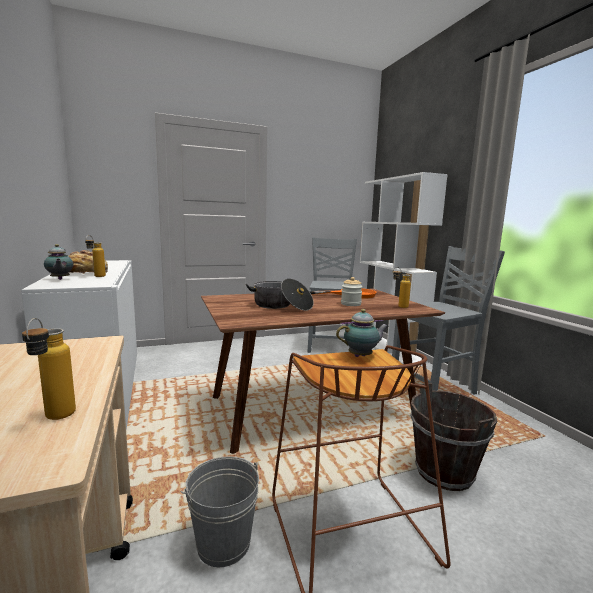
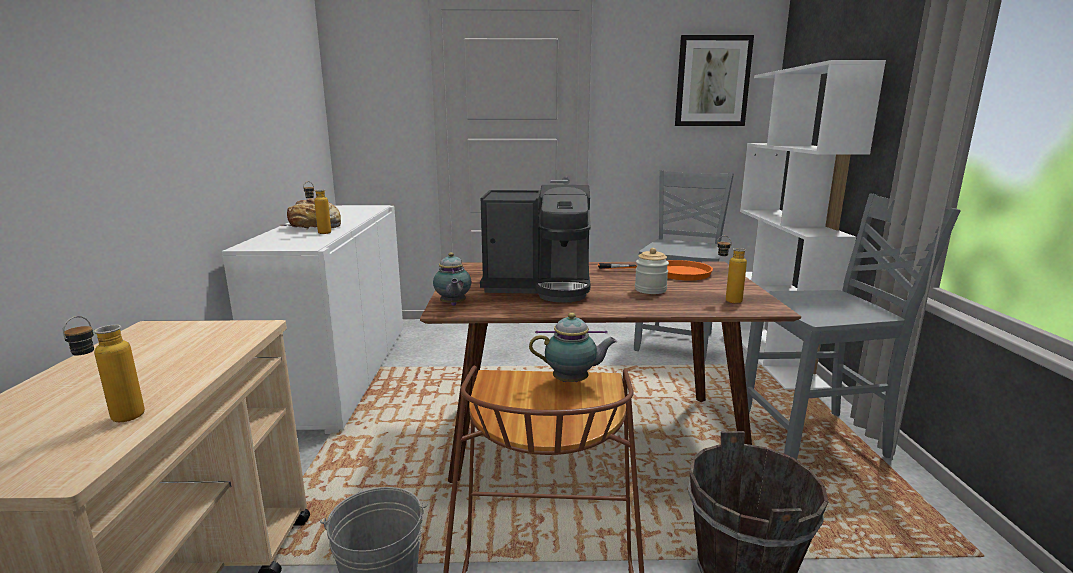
camera: 20 degrees right, 5 degrees up
(60, 279) = (276, 236): teapot -> teapot (453, 305)
(281, 306) = (540, 286): cooking pot -> coffee machine
(338, 185) = (712, 81): none -> picture

